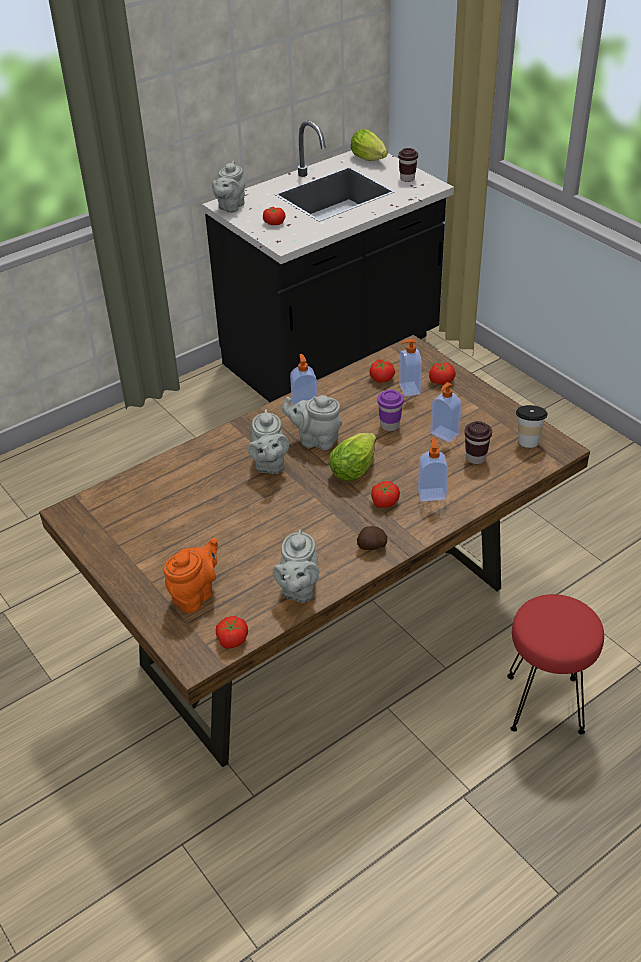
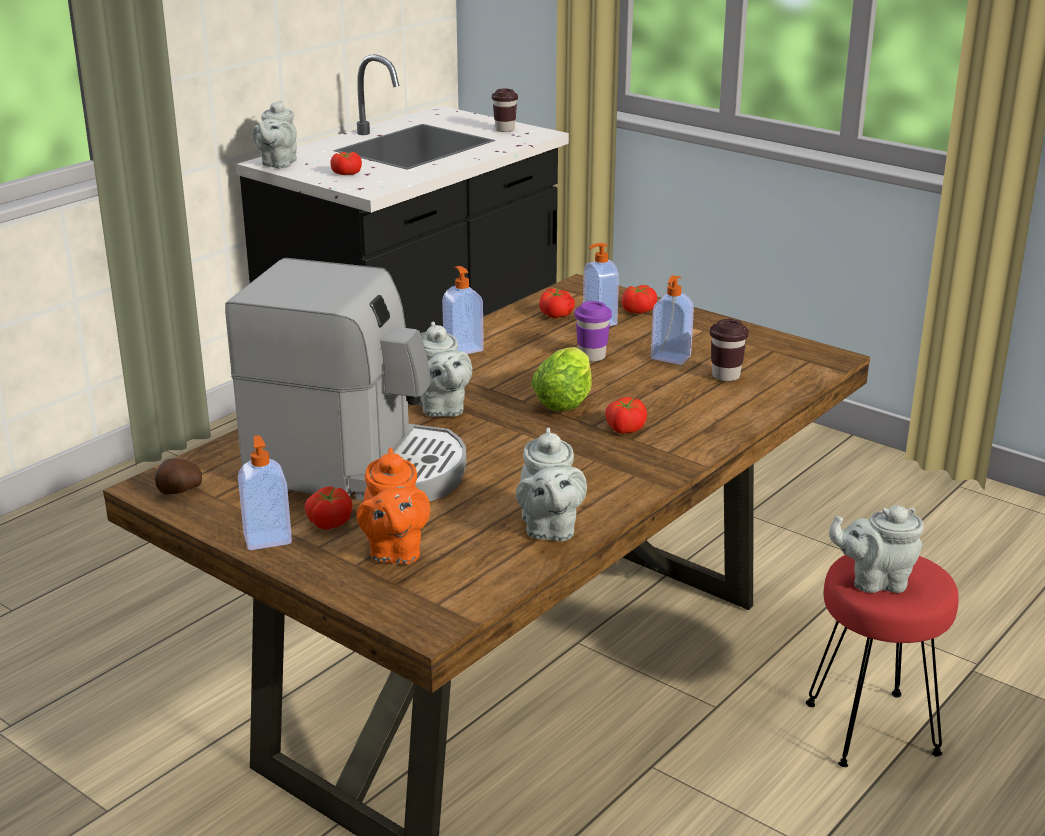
camera: 15 degrees left, 15 degrees down
(195, 595) = (394, 552): orange teapot -> orange teapot turned 150 degrees clockwise
(198, 515) = (359, 468): none -> coffee machine
(231, 639) = (475, 593): tomato -> tomato (329, 522)
(316, 440) = (495, 379): grey teapot -> grey teapot (874, 581)
(370, 160) = (447, 117): lettuce -> none
(371, 546) = (631, 473): potato -> potato (179, 491)
(431, 494) = (686, 415): soap dispenser -> soap dispenser (267, 539)
(528, 440) = (784, 354): cup -> none

